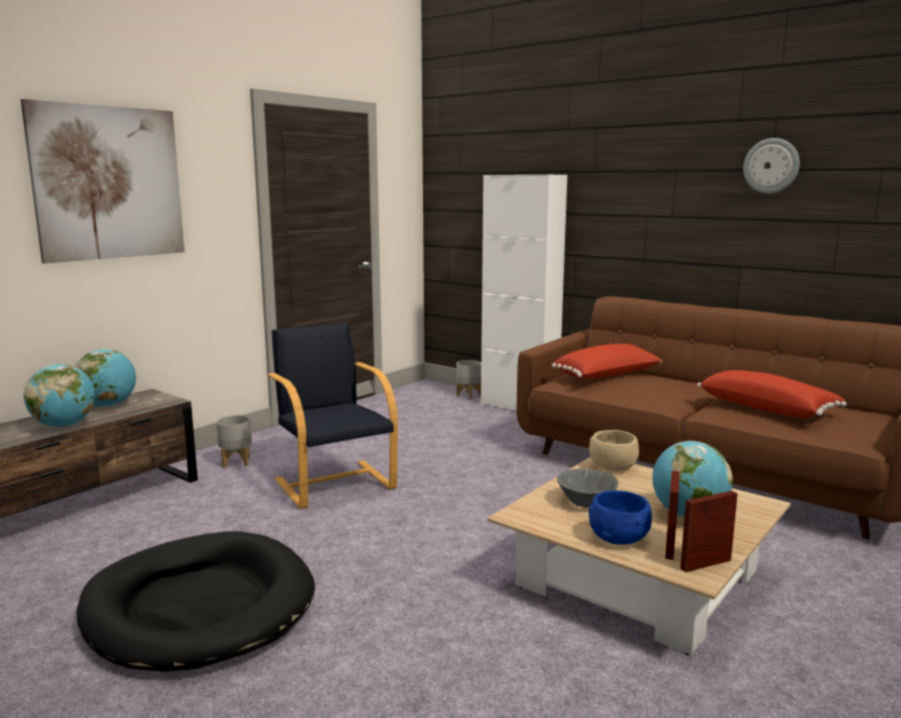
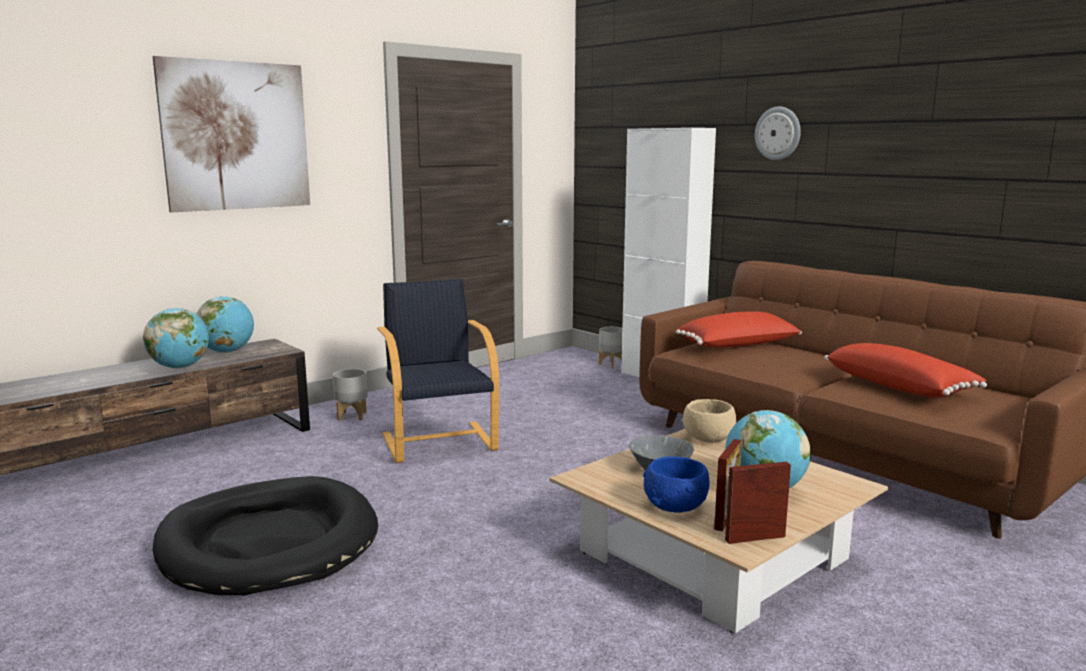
camera: 10 degrees right, 0 degrees up
(771, 166) = (931, 116): wall clock -> wall clock (778, 133)

